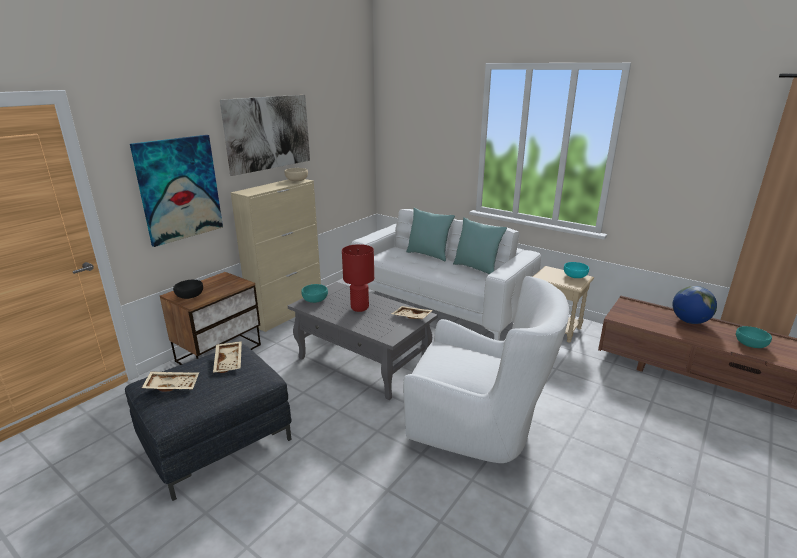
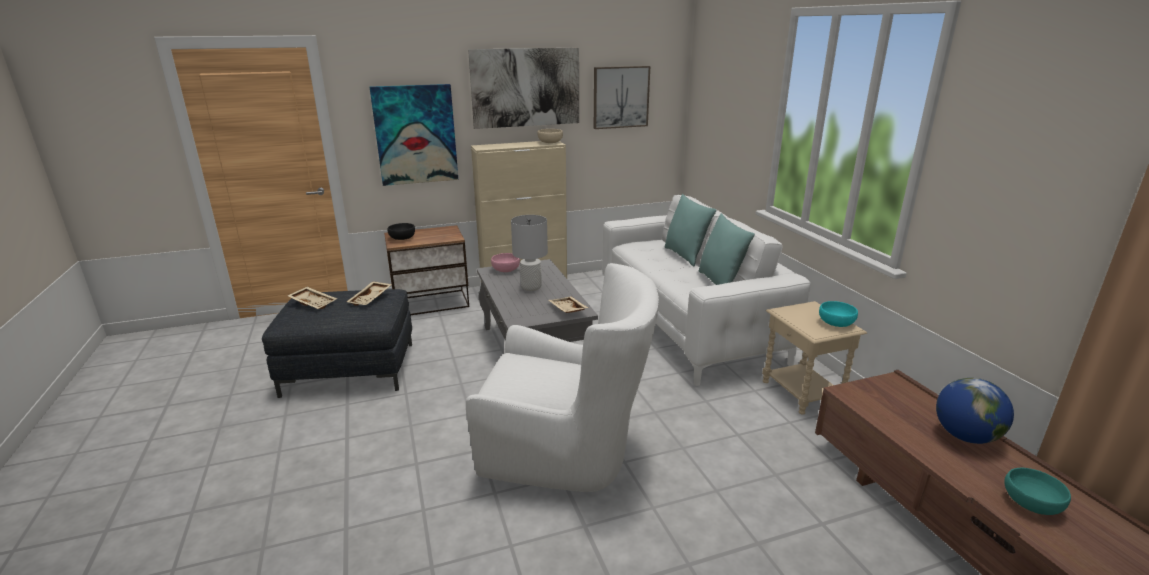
camera: 35 degrees right, 0 degrees up
(314, 300) = (505, 270): turquoise bowl -> pink bowl
(335, 135) = (620, 97): none -> picture
(360, 309) = (531, 289): red table lamp -> grey table lamp
(478, 426) = (565, 451): white armchair -> white armchair turned 45 degrees counterclockwise

